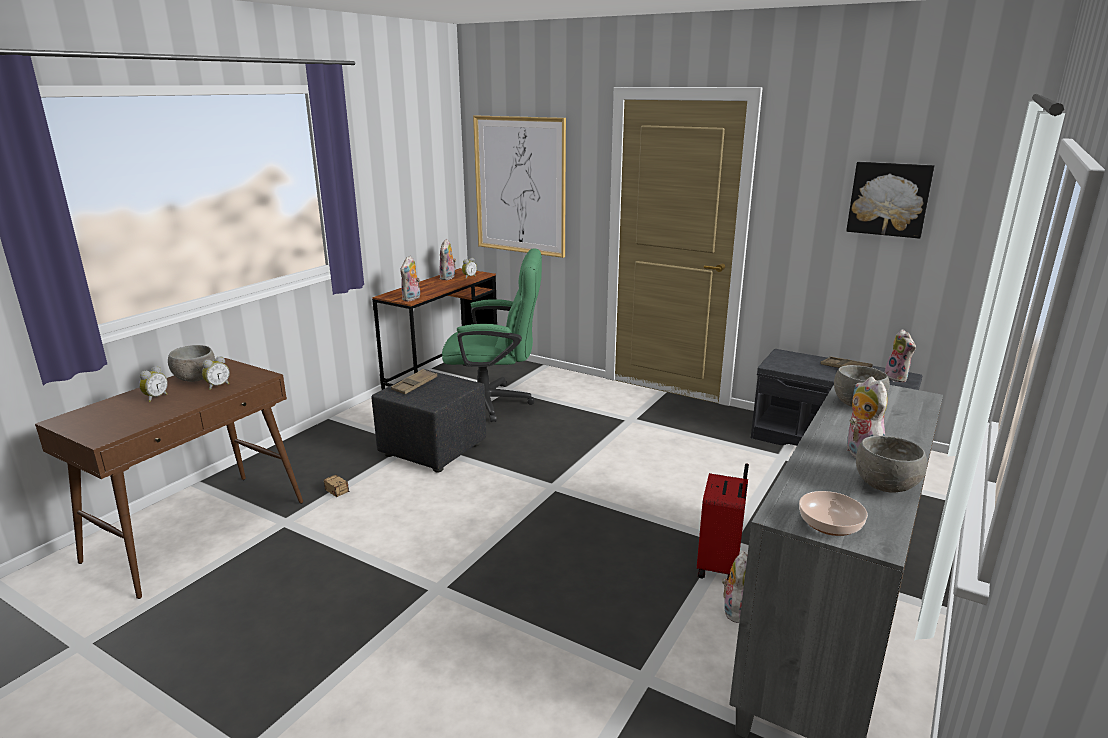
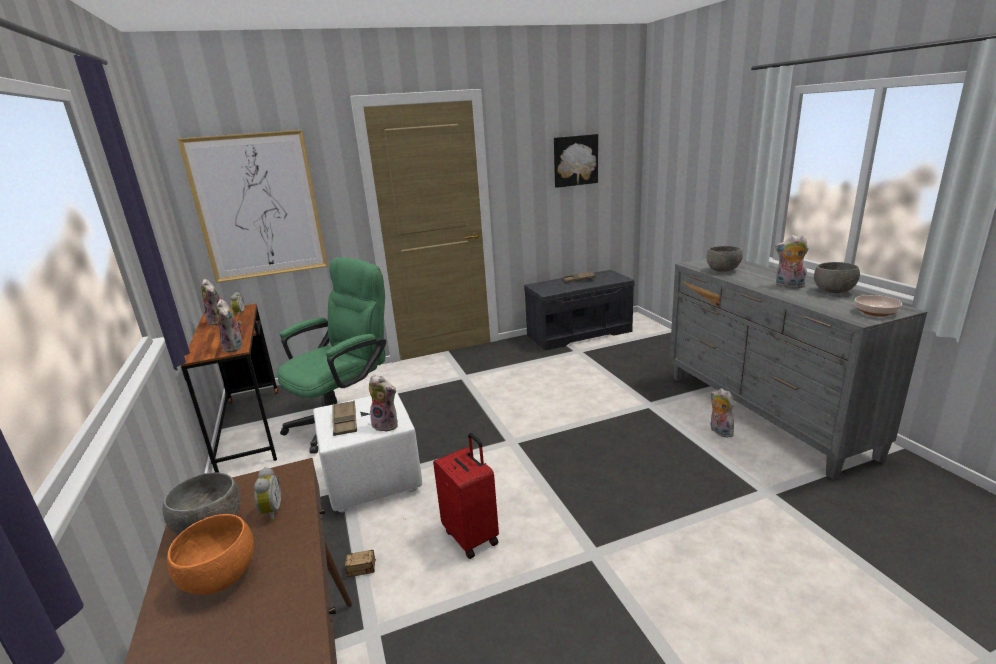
camera: 50 degrees left, 0 degrees up
(155, 397) = (220, 578): alarm clock -> orange bowl
(432, 450) = (372, 481): black ottoman -> white ottoman
(719, 566) = (671, 418): red suitcase -> red suitcase (472, 536)
(897, 378) = (608, 274): plush toy -> plush toy (387, 425)

